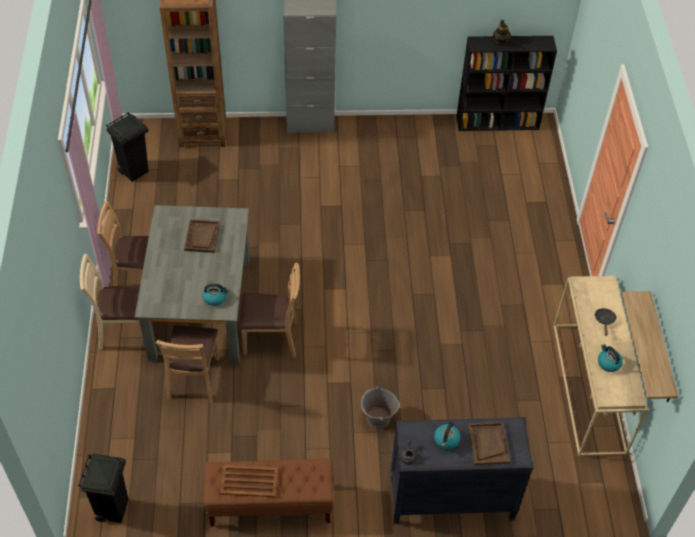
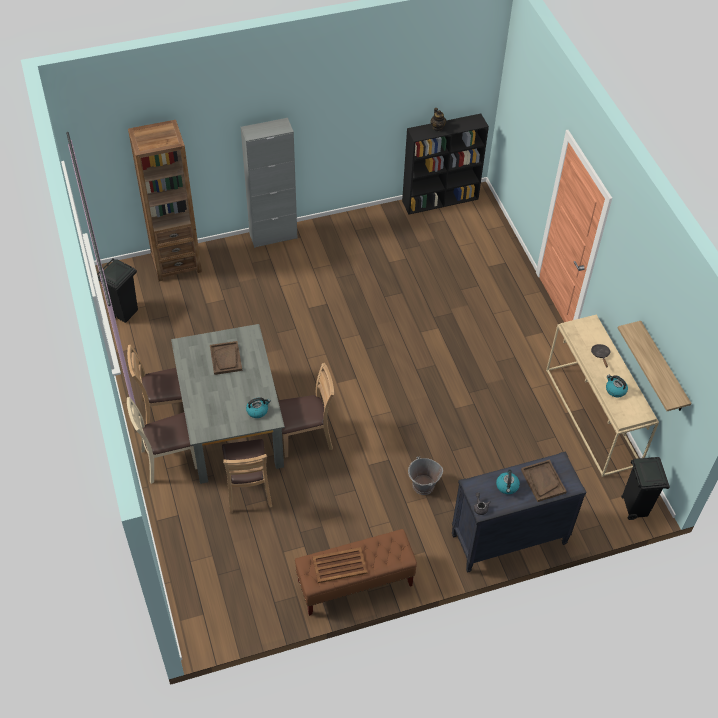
camera: 15 degrees left, 0 degrees up
(113, 509) = (216, 622): black trash can -> black trash can (634, 507)

